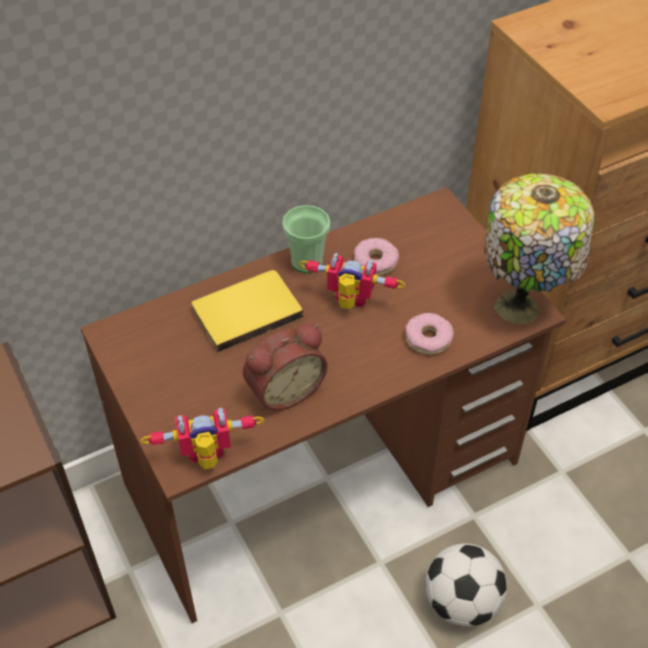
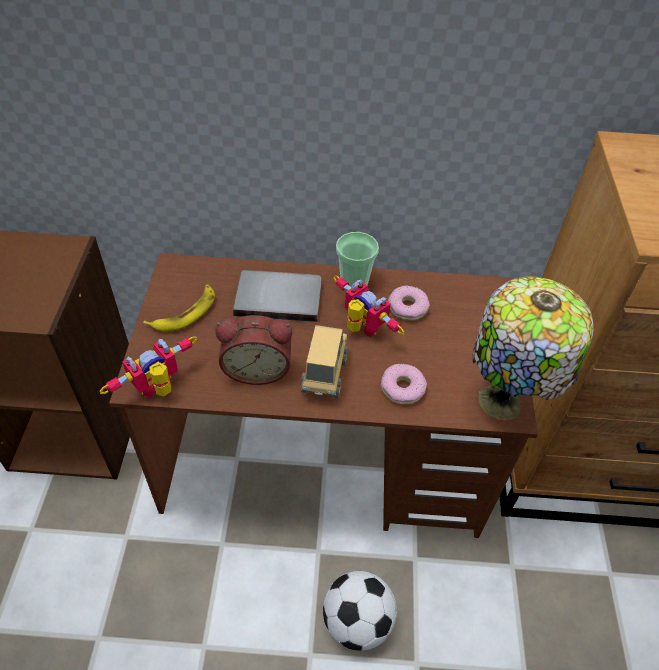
camera: 30 degrees right, 0 degrees up
(165, 373) = (185, 312): none -> banana
(207, 459) = (159, 390): toy robot -> toy robot turned 60 degrees counterclockwise
(245, 311) = (279, 296): yellow book -> grey book
(351, 364) = (324, 376): none -> toy truck

